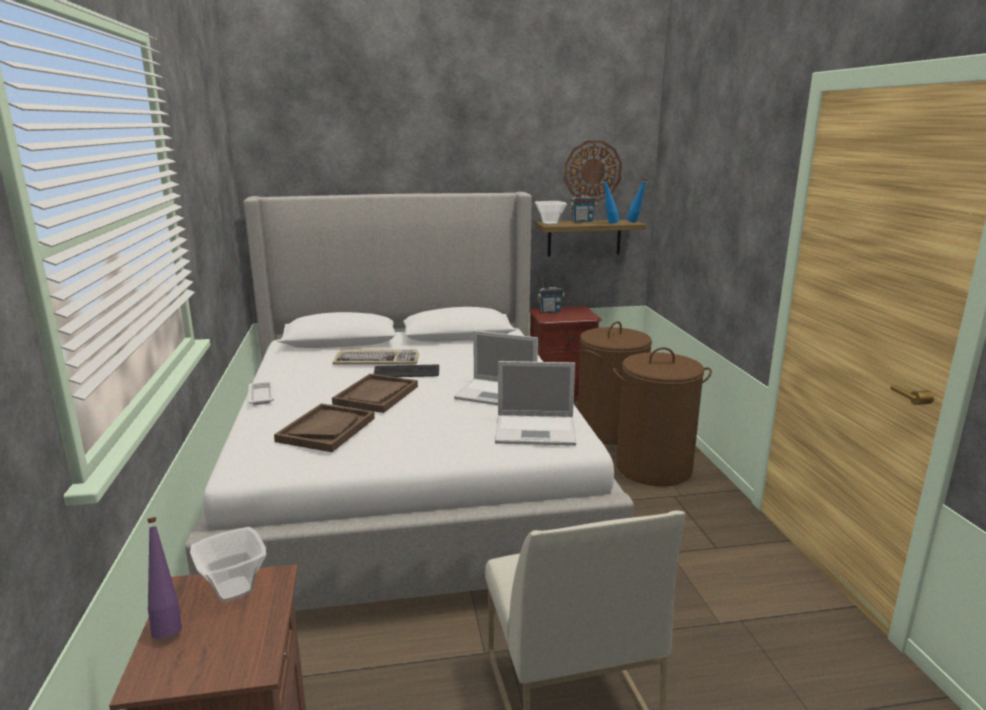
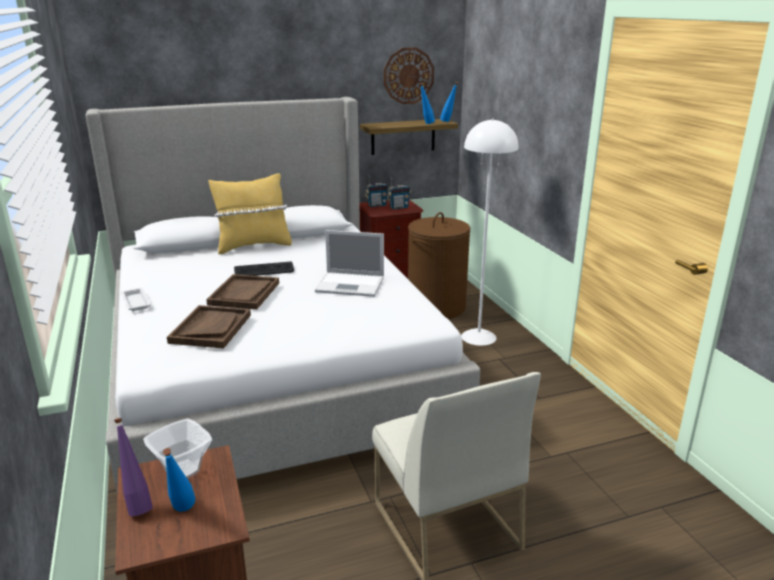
camera: 10 degrees left, 5 degrees up
(213, 642) = (182, 513): none -> blue bottle
(377, 360) = (233, 261): keyboard -> none
(404, 347) = (253, 246): none -> yellow pillow
(537, 430) = (394, 315): laptop -> none
(550, 223) = (374, 125): bowl -> none
(582, 221) = (401, 122): radio -> radio (398, 207)
(654, 468) = (479, 337): brown laundry basket -> white floor lamp

